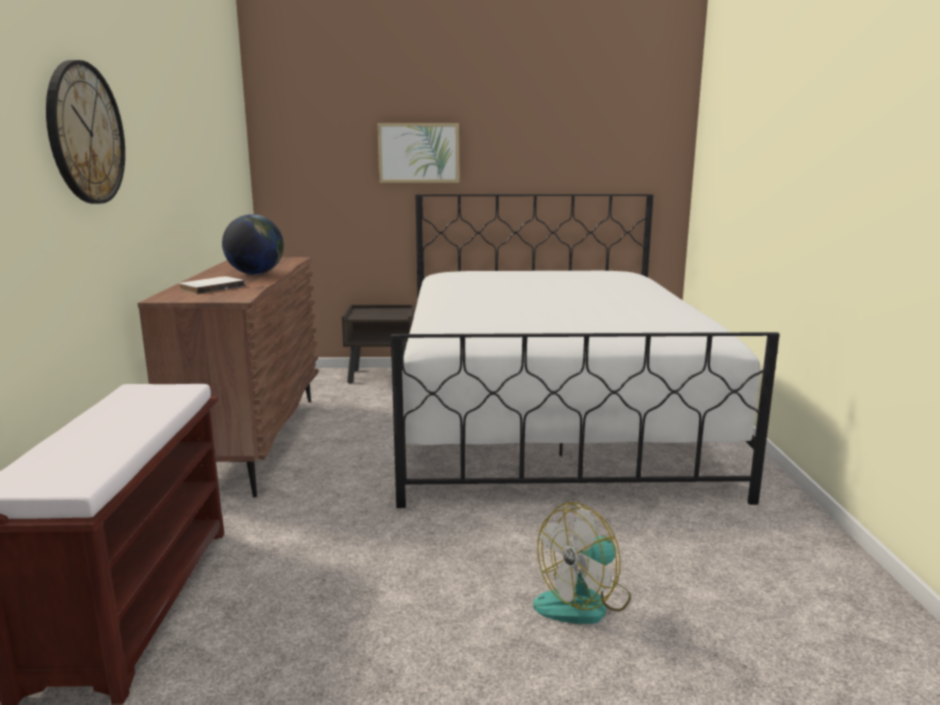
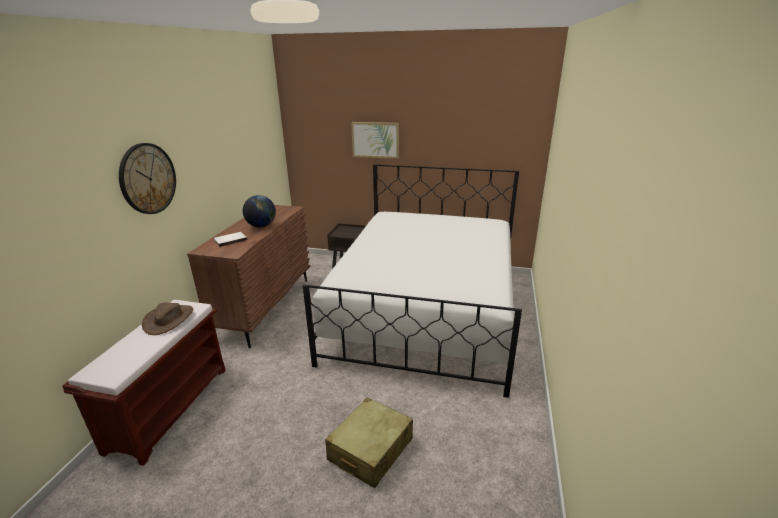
camera: 15 degrees right, 10 degrees up
(135, 406) = (168, 319): none -> brown hat
(584, 602) = (370, 450): fan -> beige suitcase

